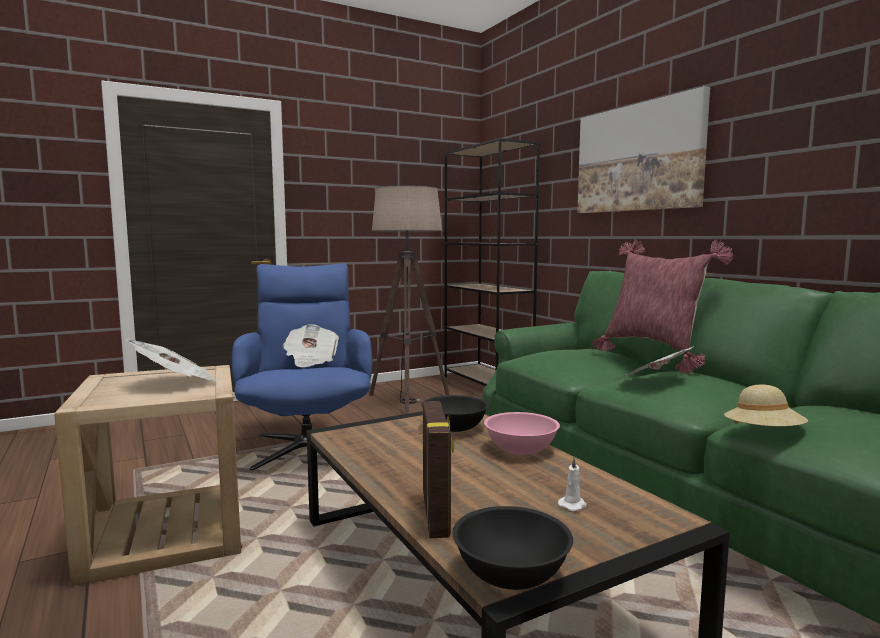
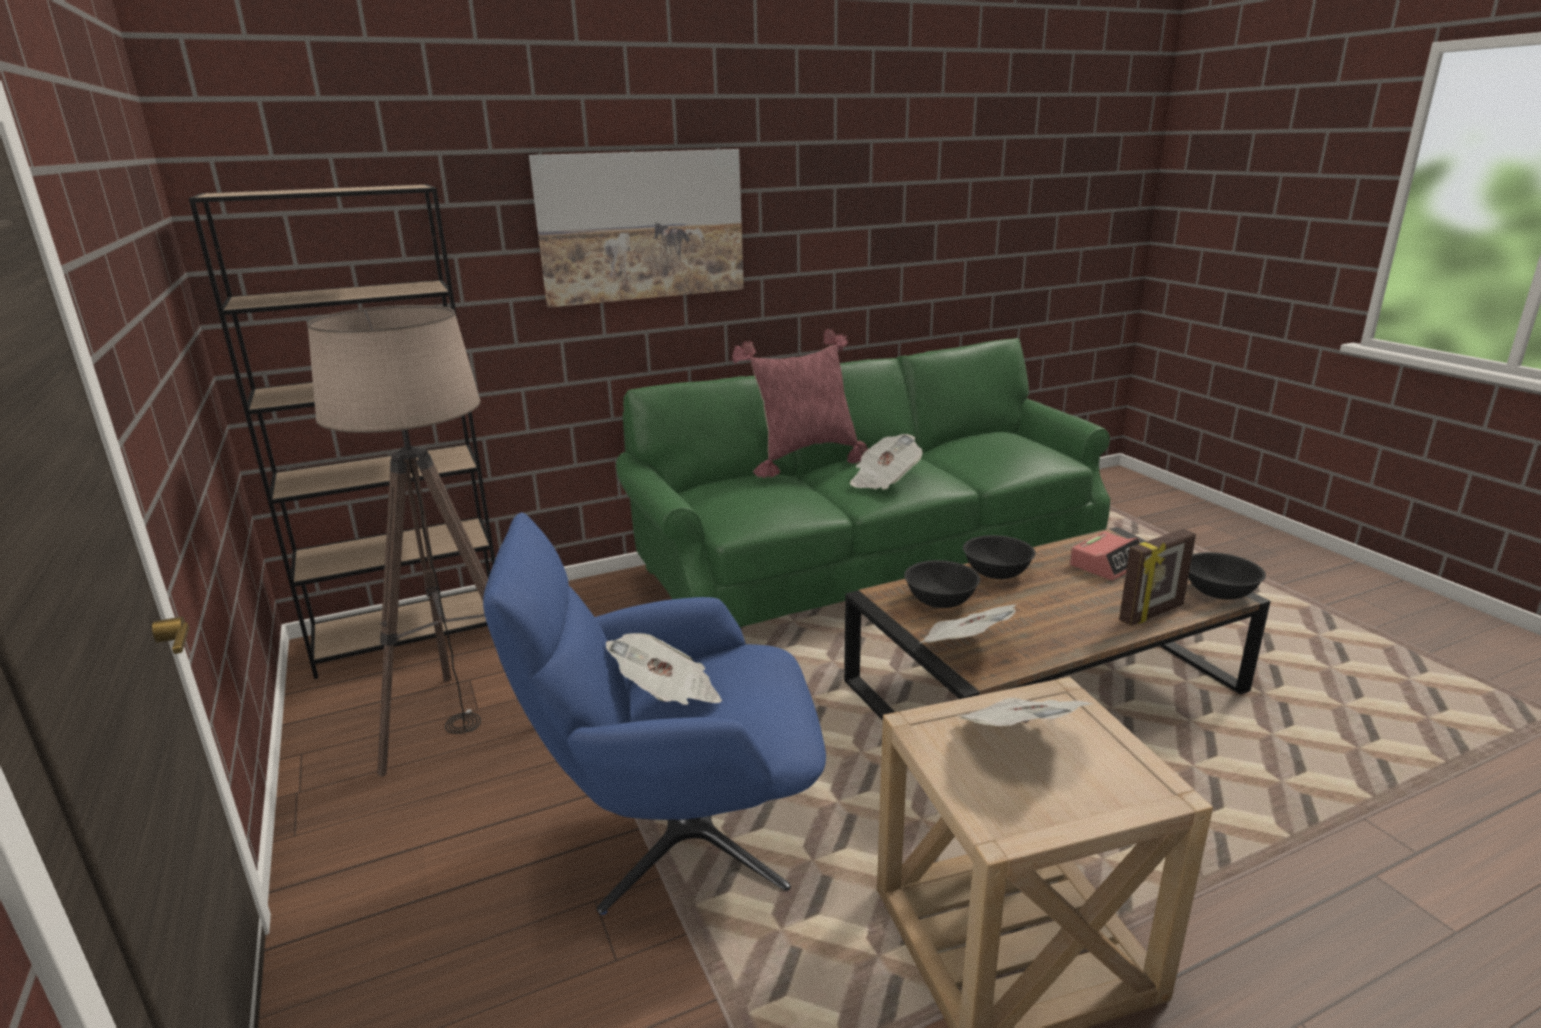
camera: 85 degrees left, 15 degrees up
(376, 432) = (965, 645): none -> newspaper
(437, 514) = (1152, 613): picture frame -> picture frame turned 150 degrees clockwise
(520, 449) = (996, 573): pink bowl -> black bowl
(573, 505) = (1107, 564): white candle -> alarm clock
(763, 435) = (1008, 475): beige hat -> none

